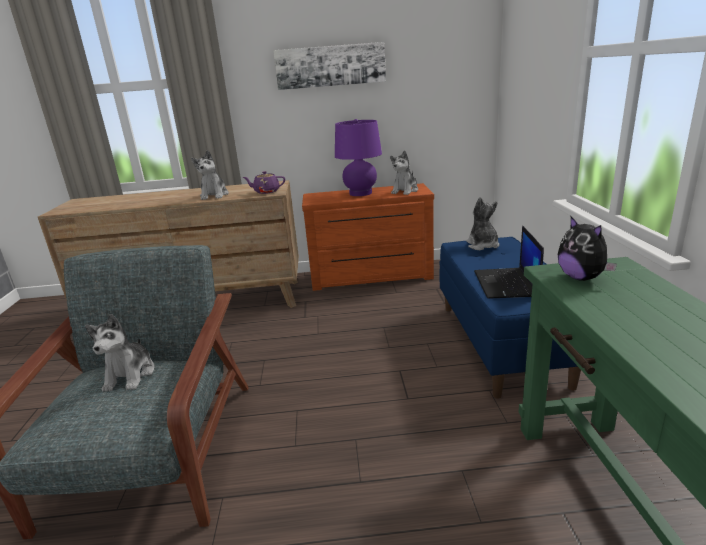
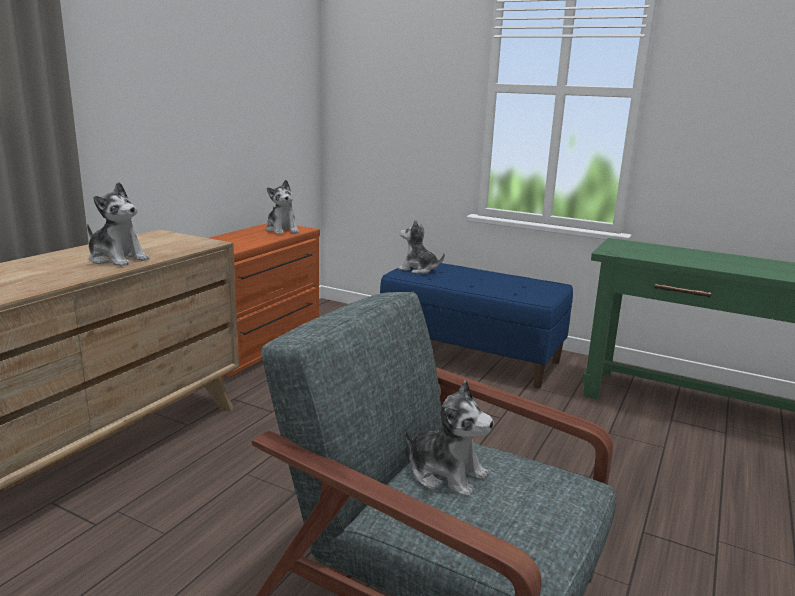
camera: 60 degrees left, 5 degrees down
(266, 191) = (189, 243): purple teapot -> none
(330, 66) = (182, 66): picture -> none
(360, 193) = (237, 239): purple table lamp -> none
(506, 284) = (505, 288): laptop -> none
(581, 278) = (630, 251): plush toy -> none

